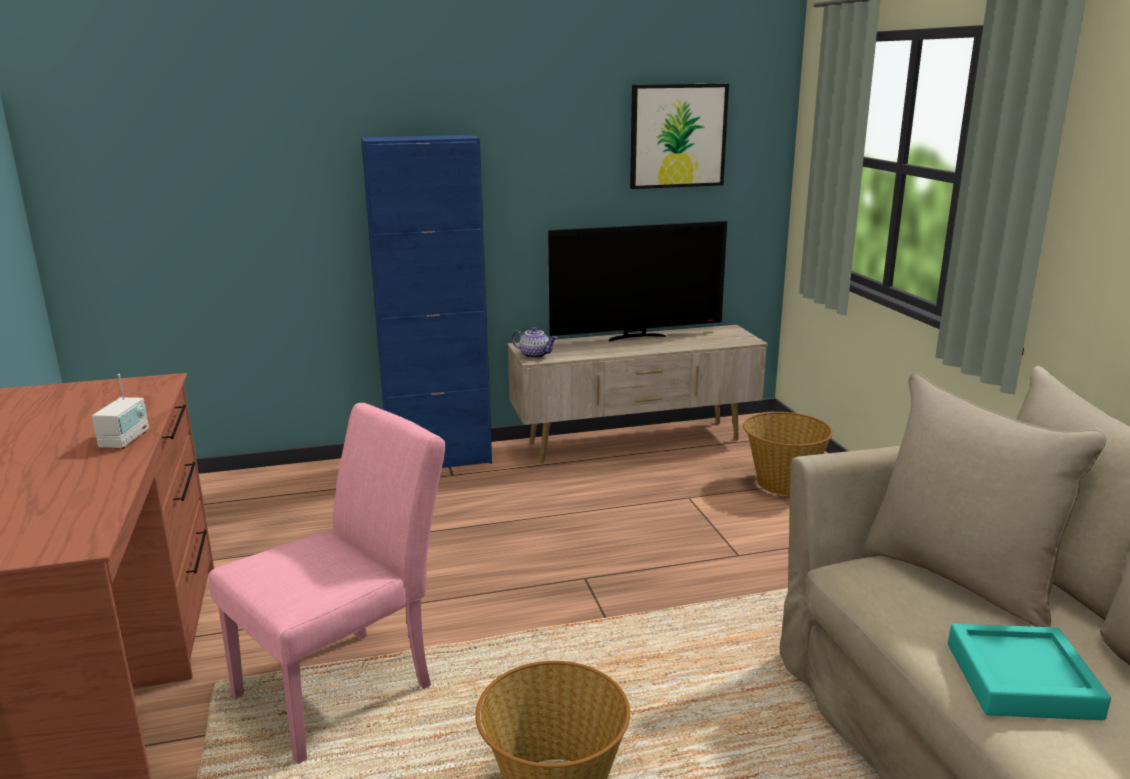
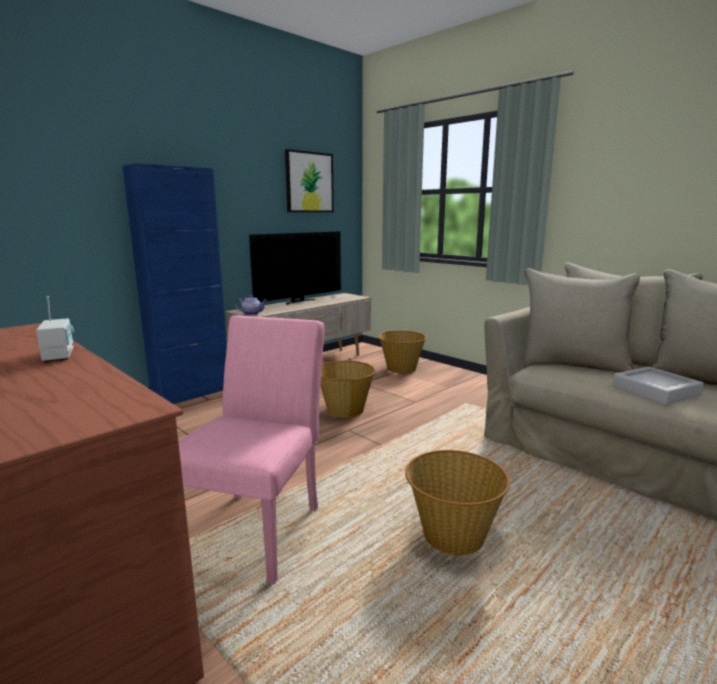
camera: 30 degrees left, 5 degrees down
(613, 541) = (344, 410): none -> basket
(1021, 680) = (655, 391): turquoise tray -> grey tray

